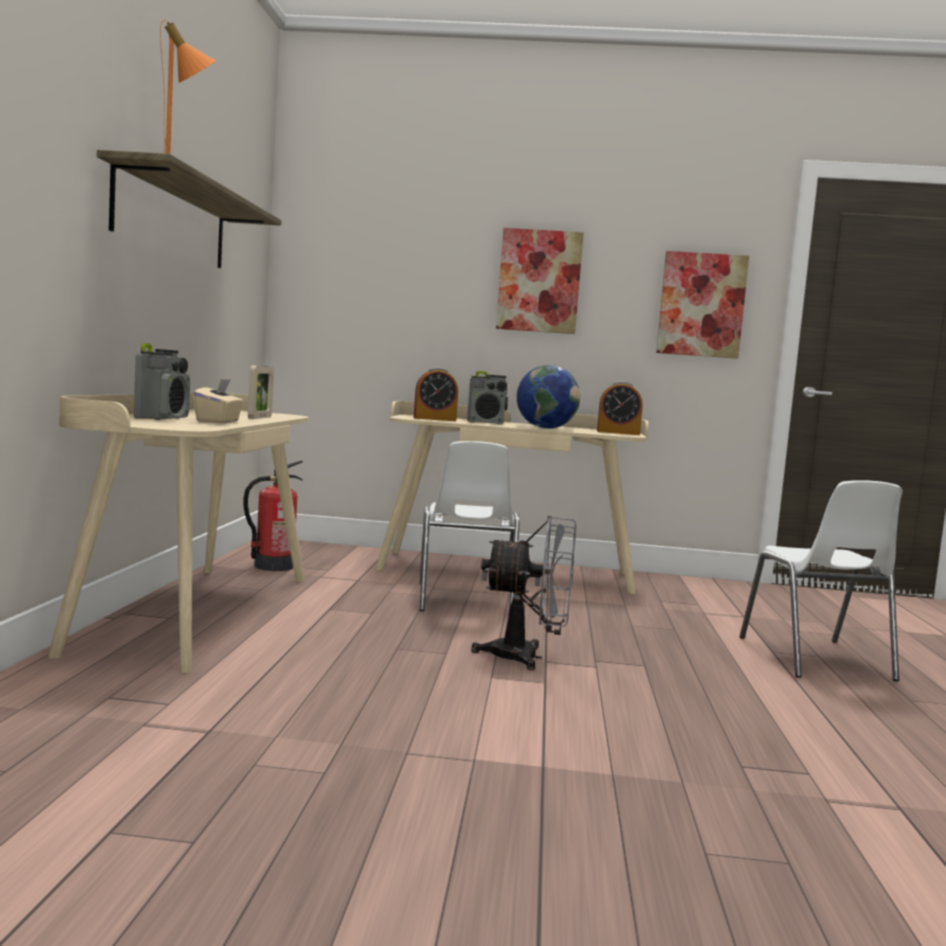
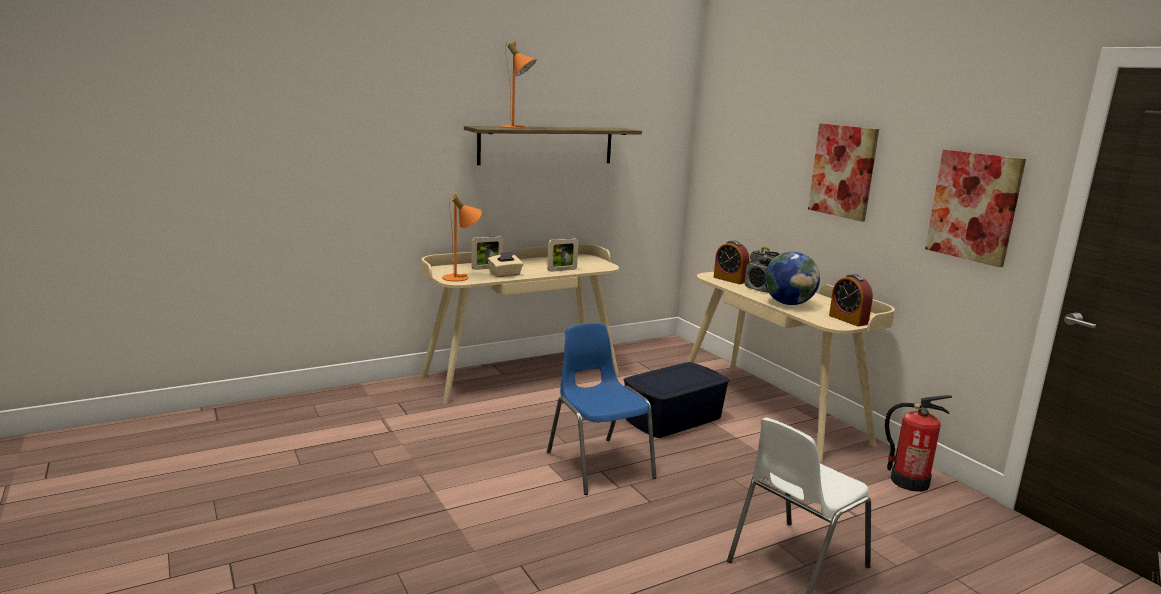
camera: 55 degrees right, 10 degrees up
(162, 418) = (487, 268): radio -> picture frame
(176, 425) = (461, 277): none -> orange table lamp
(273, 566) = (627, 358): fire extinguisher -> fire extinguisher (908, 481)
(464, 600) = (672, 418): white chair -> blue storage box
(527, 657) = (598, 464): grey fan -> blue chair

